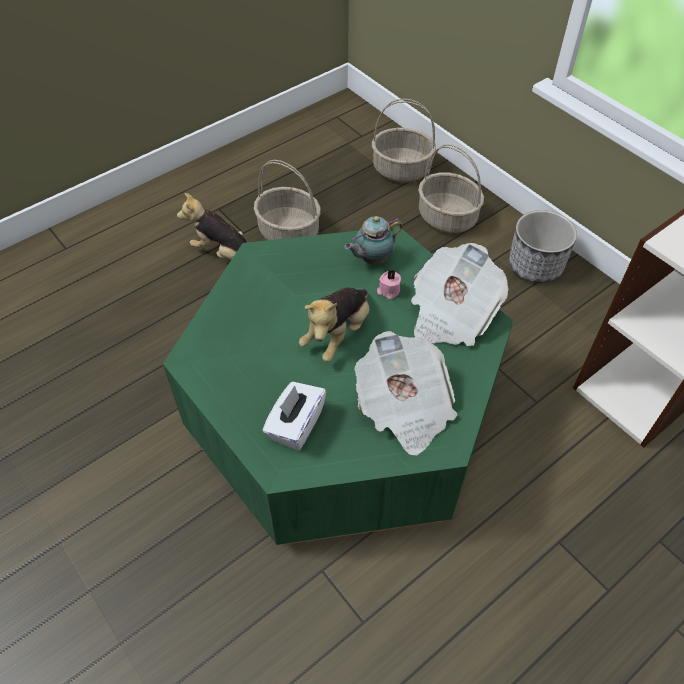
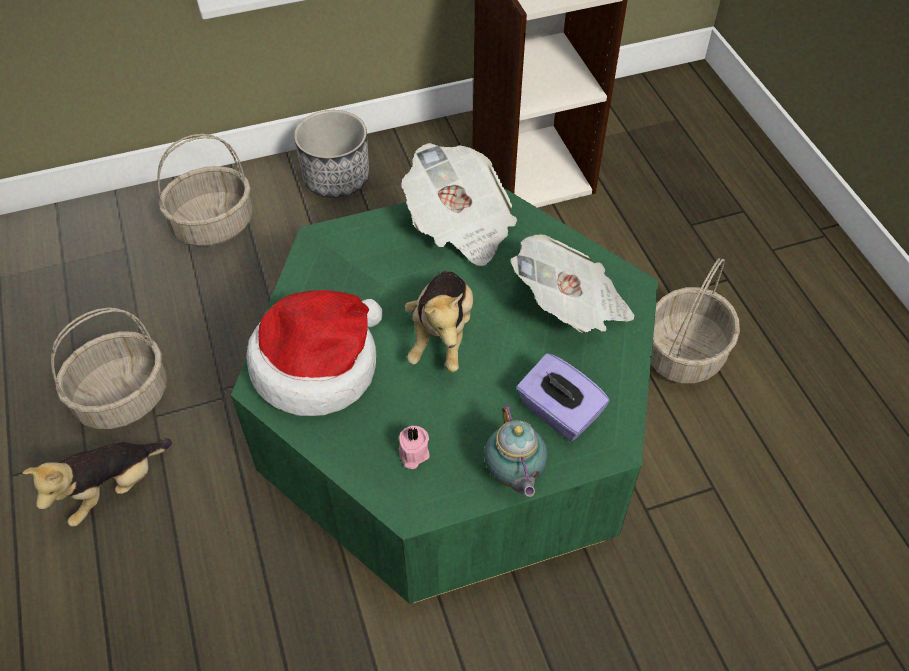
camera: 70 degrees left, 0 degrees up
(282, 276) = (318, 365): none -> hat
(295, 425) = (558, 413): white tissue box -> purple tissue box
(337, 334) = (442, 335): plush toy -> plush toy turned 45 degrees clockwise
(372, 259) = (341, 268): teapot -> teapot (513, 476)
(388, 291) = (399, 268): pink candle -> pink candle (413, 454)
(402, 169) = (97, 238): basket -> basket (684, 353)

